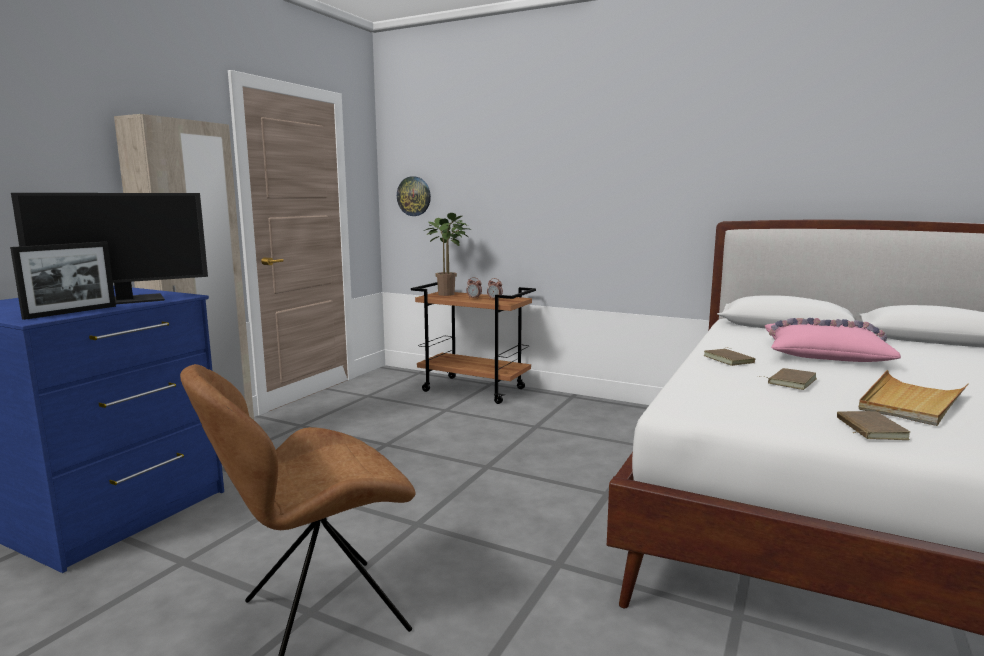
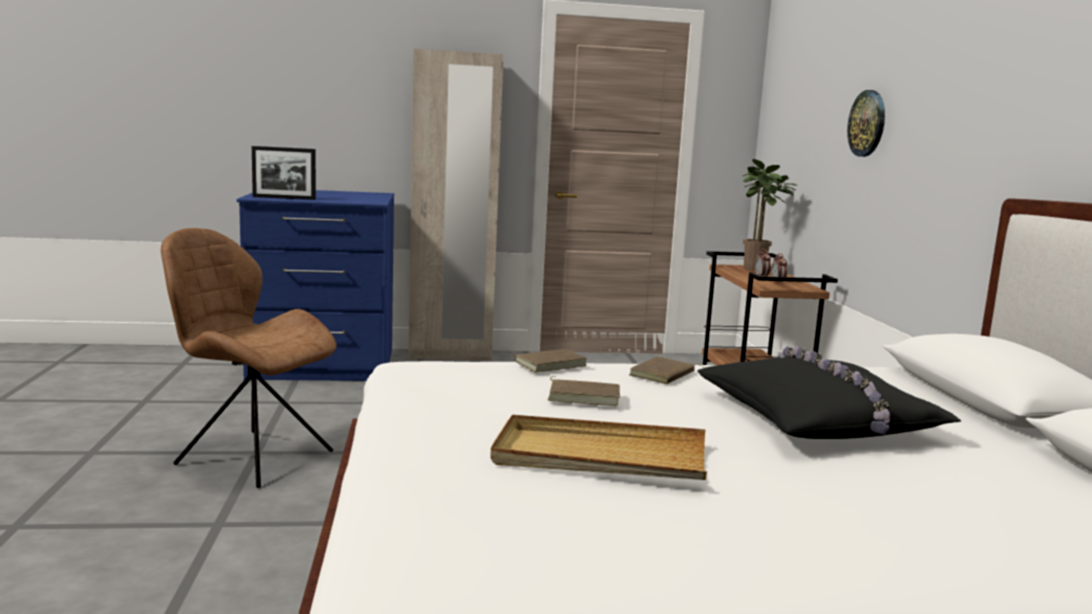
camera: 55 degrees right, 0 degrees up
(125, 300) = (339, 198): monitor -> none
(414, 196) = (776, 138): wall clock -> wall clock (867, 123)
(823, 354) = (819, 419): pink pillow -> black pillow
(868, 429) = (435, 432): brown book -> brown book (549, 364)

